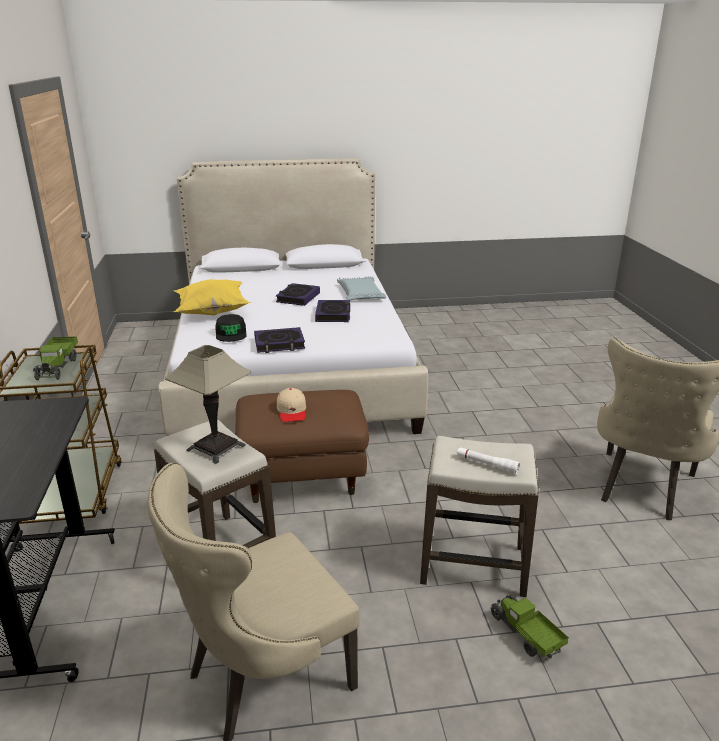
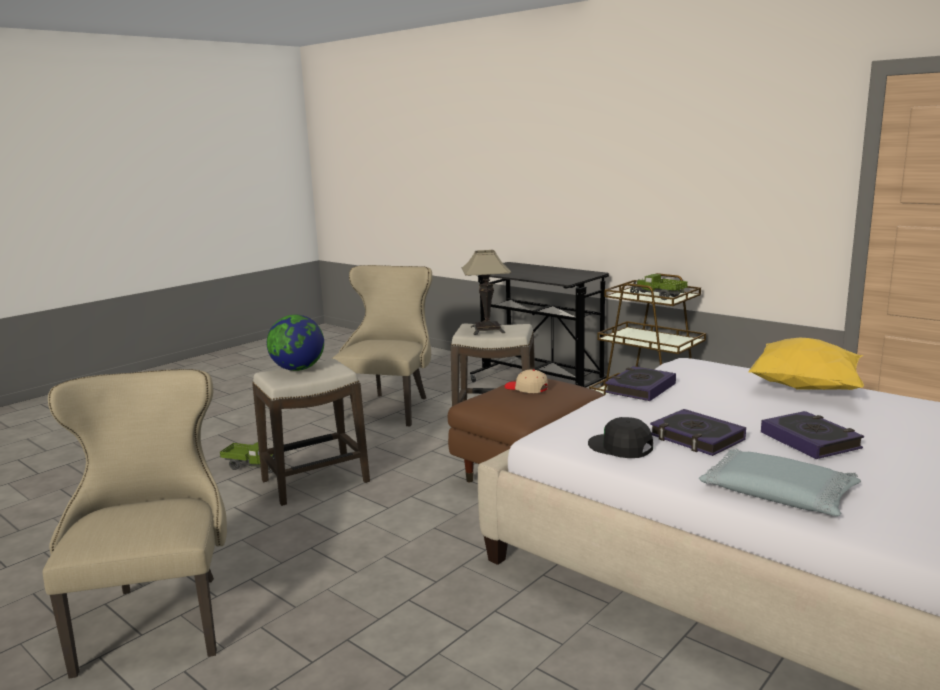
camera: 140 degrees right, 10 degrees down
(231, 333) = (704, 377): black cap -> black cap (620, 447)
(486, 464) = (298, 369): white flashlight -> globe

